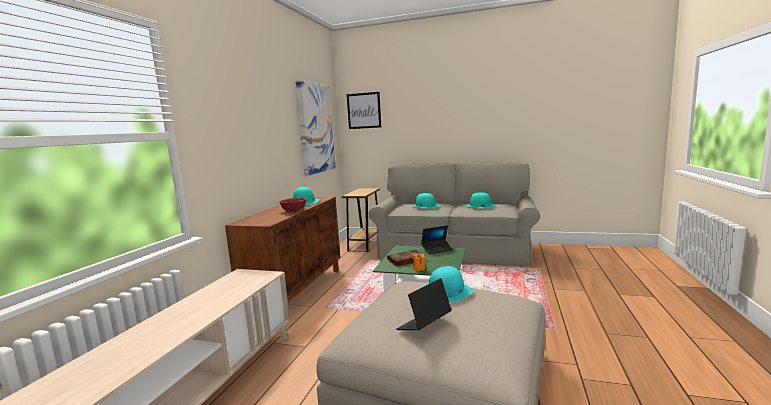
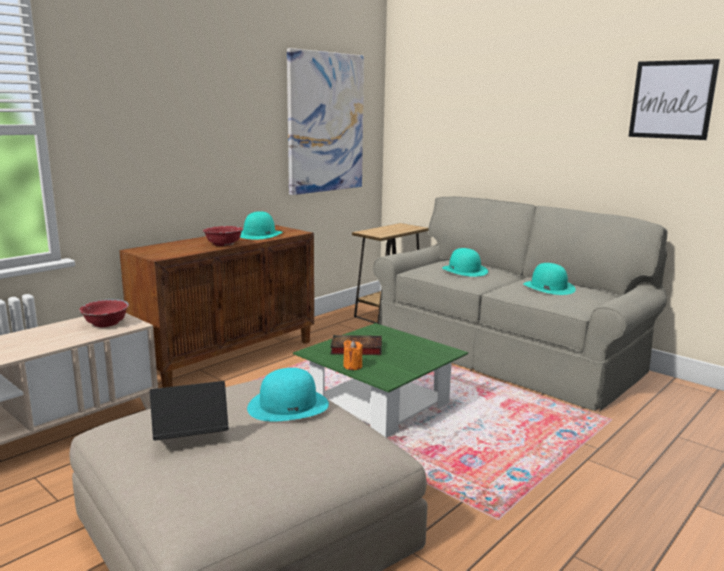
camera: 25 degrees right, 5 degrees up
(247, 278) = (106, 323): none -> red bowl
(364, 110) = (419, 98): picture -> picture (672, 100)
(437, 250) = (421, 344): laptop -> none

